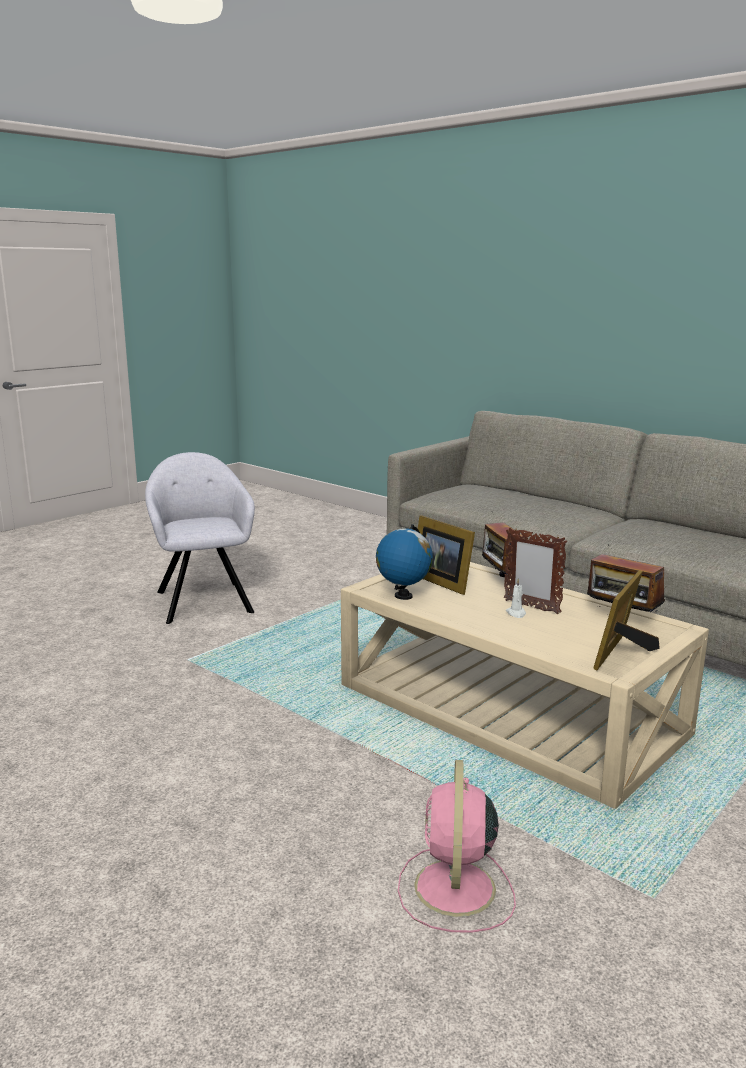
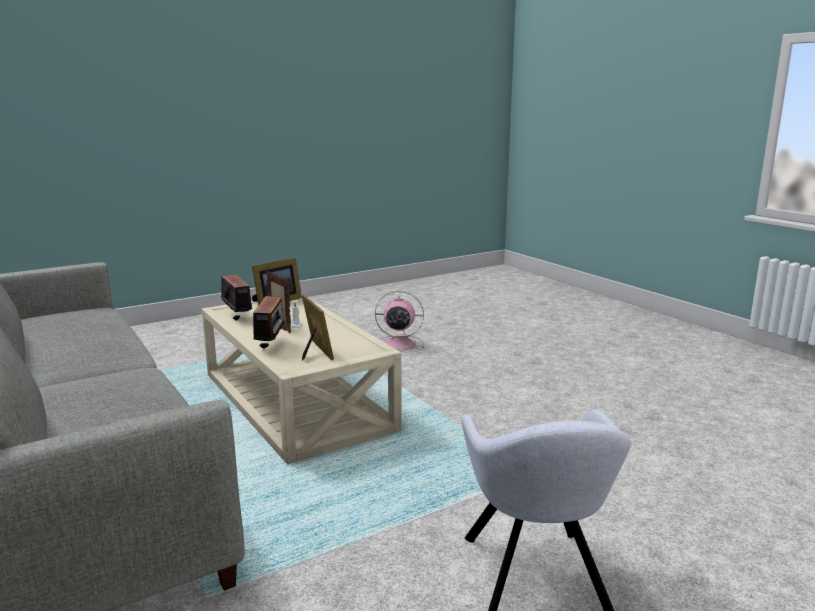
camera: 165 degrees left, 0 degrees up
(403, 596) = (358, 343): globe -> none
(455, 890) = (397, 344): pink fan -> pink fan turned 105 degrees counterclockwise

